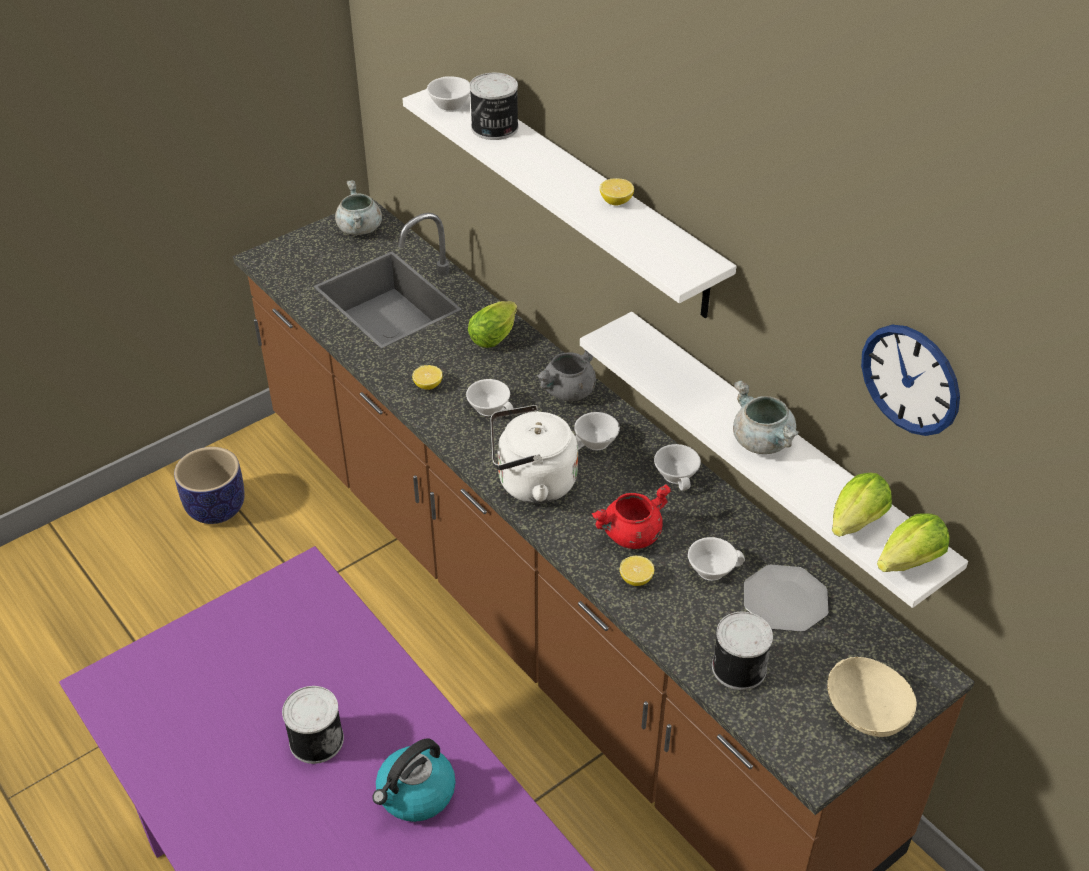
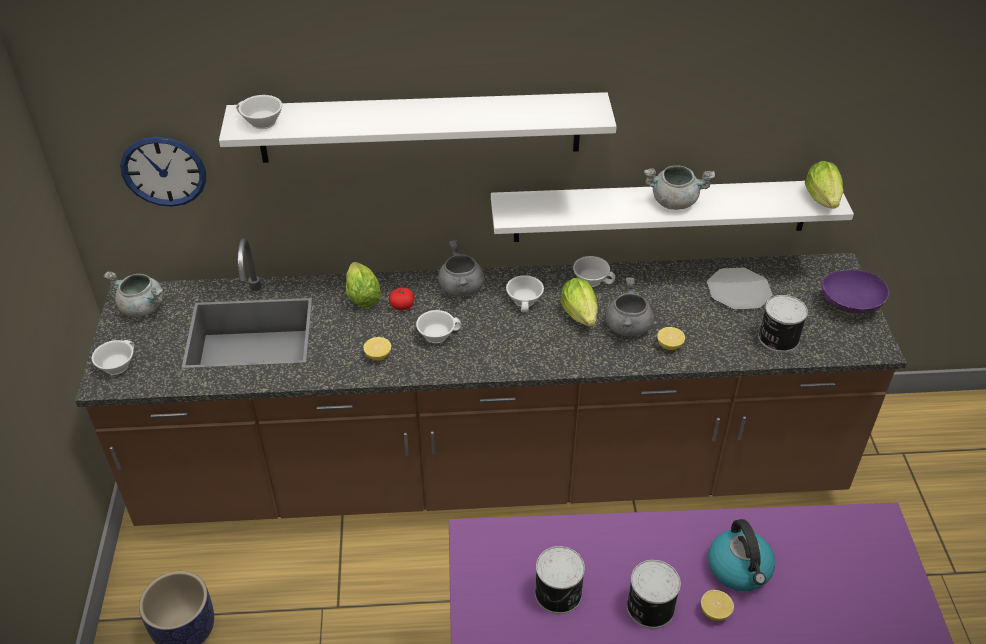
camera: 55 degrees left, 0 degrees up
(494, 128) = (323, 115): can -> can (559, 594)
(506, 366) = (402, 305): none -> tomato
(531, 483) = (535, 351): white kettle -> none
(616, 201) = (483, 105): lemon -> lemon (715, 612)
(631, 535) = (628, 328): red cooking pot -> grey cooking pot
(712, 568) = (687, 307): white cup -> white cup (116, 365)
(853, 525) = (776, 204): lettuce -> lettuce (581, 317)
(864, 713) = (849, 306): beige bowl -> purple bowl
(910, 379) = (781, 85): wall clock -> wall clock (164, 171)

